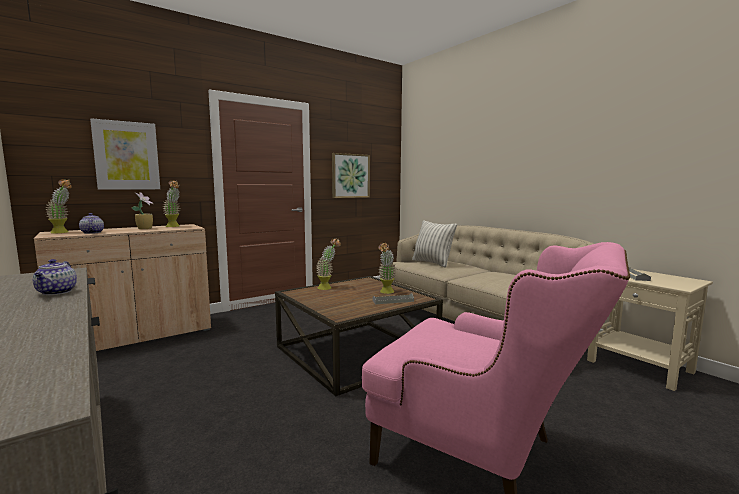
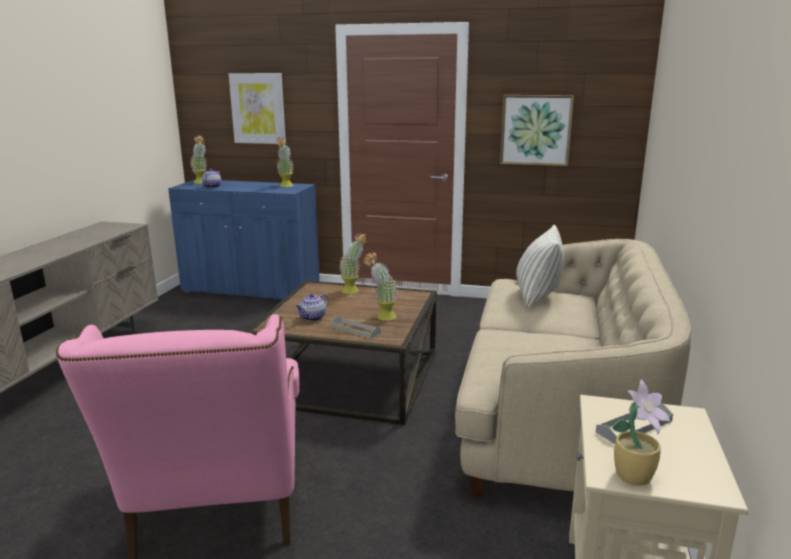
camera: 50 degrees right, 10 degrees up
(56, 292) = (74, 245): teapot -> teapot (312, 318)
(136, 336) = (251, 289): beige cabinet -> blue cabinet
(145, 228) = (258, 186): potted plant -> potted plant (635, 476)

